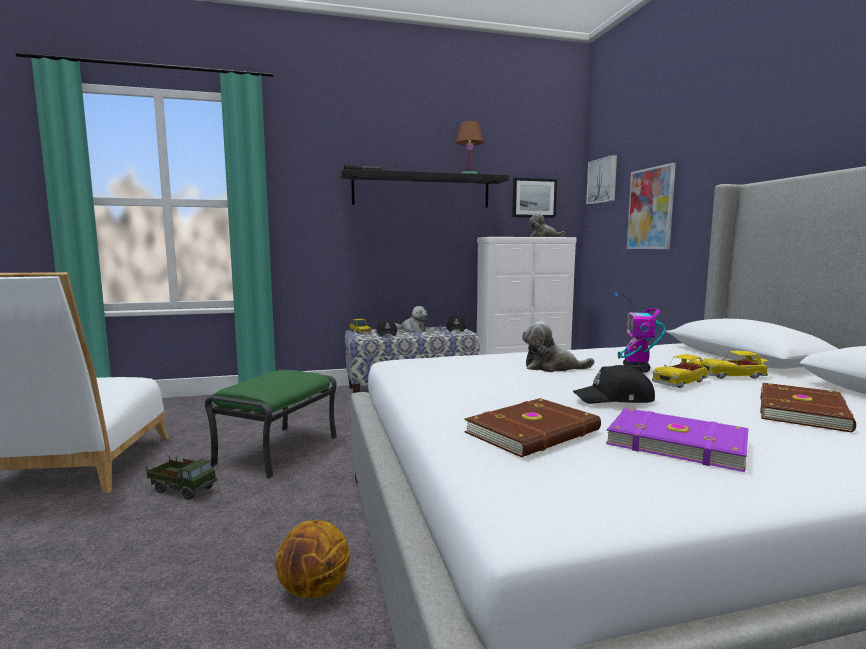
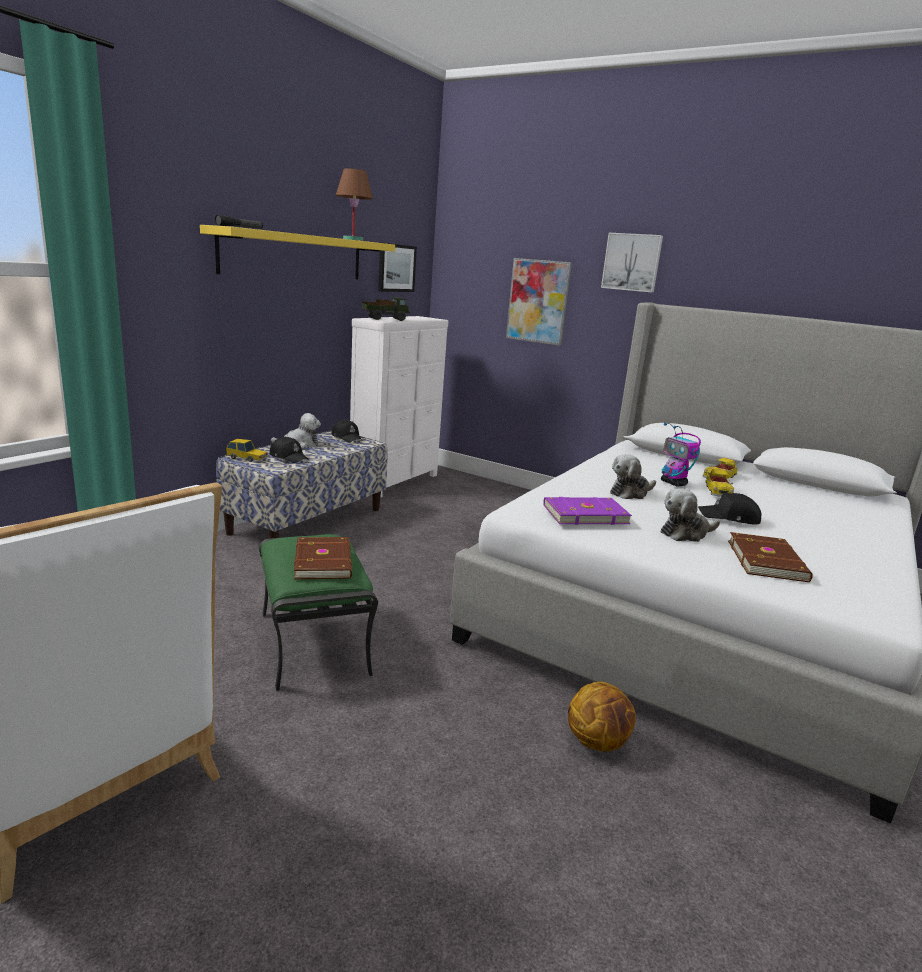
camera: 45 degrees left, 10 degrees up
(183, 489) = (307, 728): toy truck -> toy truck (385, 319)
(422, 191) = (295, 256): black shelf -> yellow shelf
(543, 237) = (416, 318): plush toy -> plush toy (686, 533)
(603, 180) = (467, 256): picture -> picture (632, 262)
(615, 399) = (730, 518): black cap -> black cap turned 60 degrees clockwise
(676, 442) = (818, 545): purple book -> purple book (584, 514)
(805, 411) = (802, 503): brown book -> brown book (325, 561)

